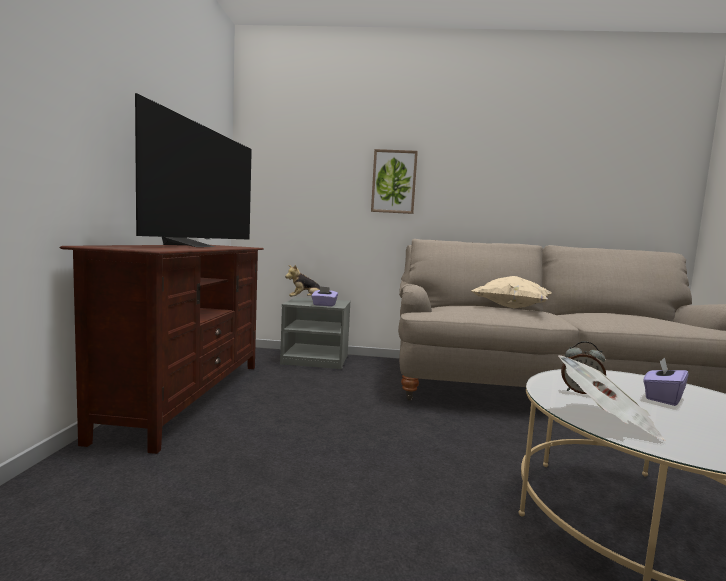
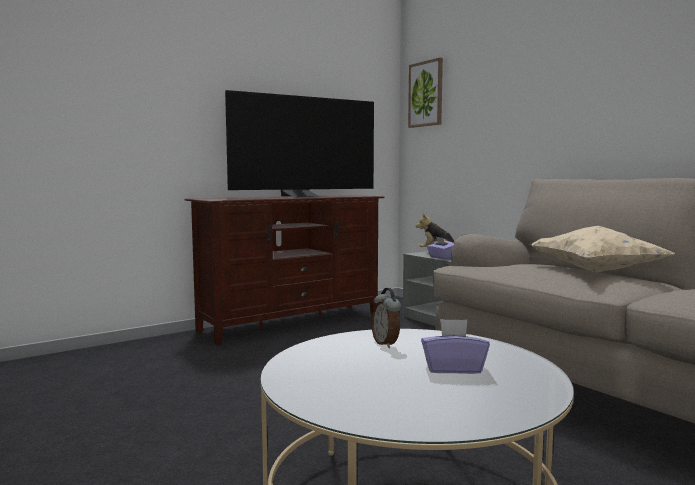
camera: 50 degrees right, 0 degrees up
(394, 182) = (538, 107): picture -> picture (426, 94)
(607, 420) = (318, 356): newspaper -> none

